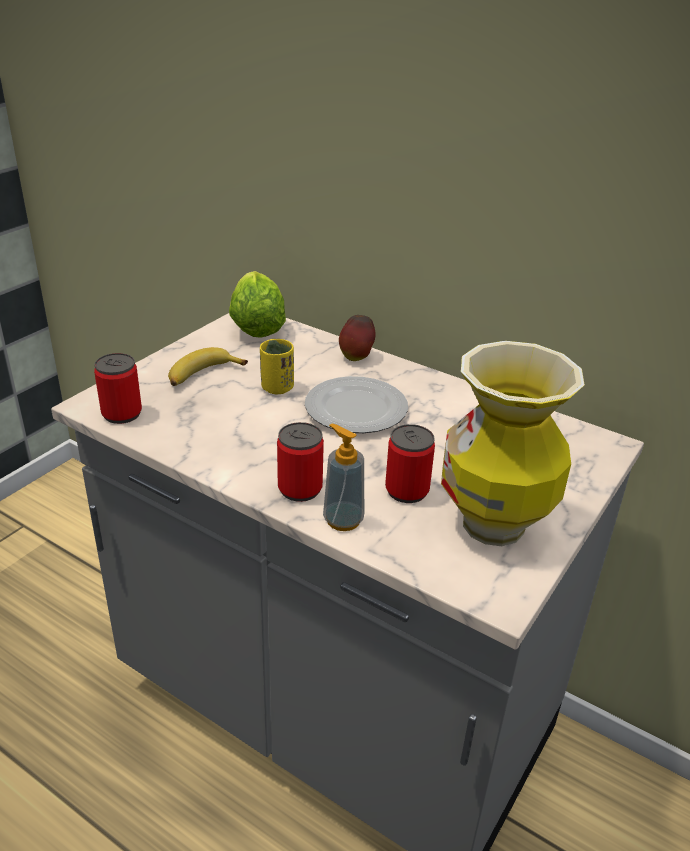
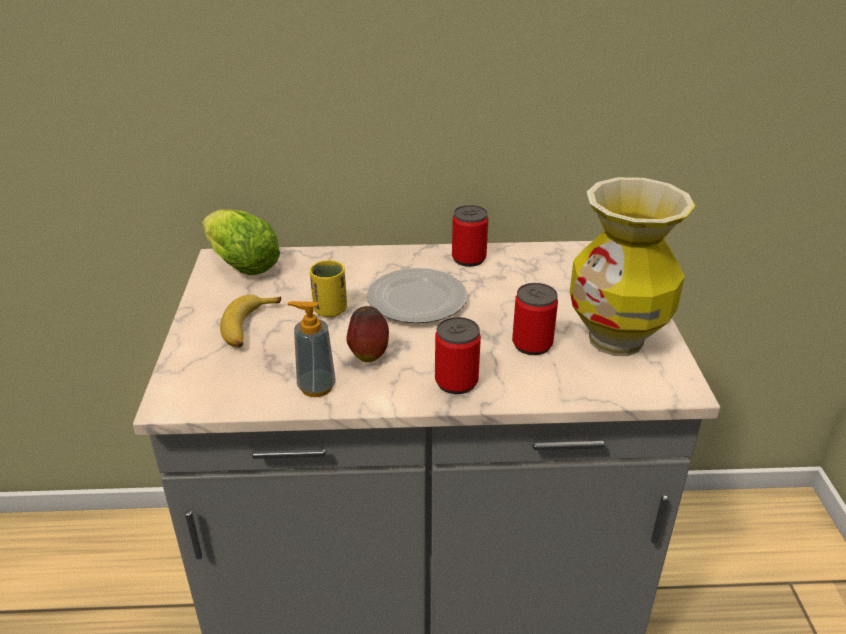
camera: 35 degrees left, 0 degrees up
(122, 414) = (217, 395): can -> can (469, 259)
(343, 520) = (517, 389): soap dispenser -> soap dispenser (316, 387)
(356, 357) = (362, 258): apple -> apple (369, 355)

